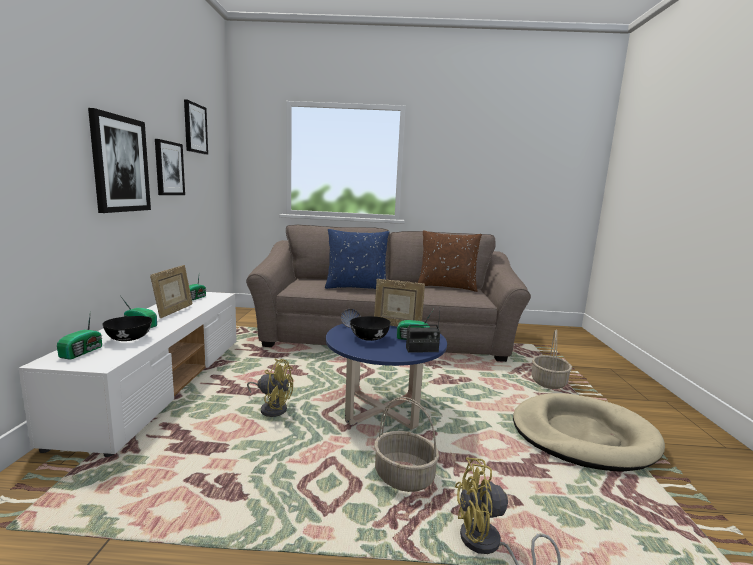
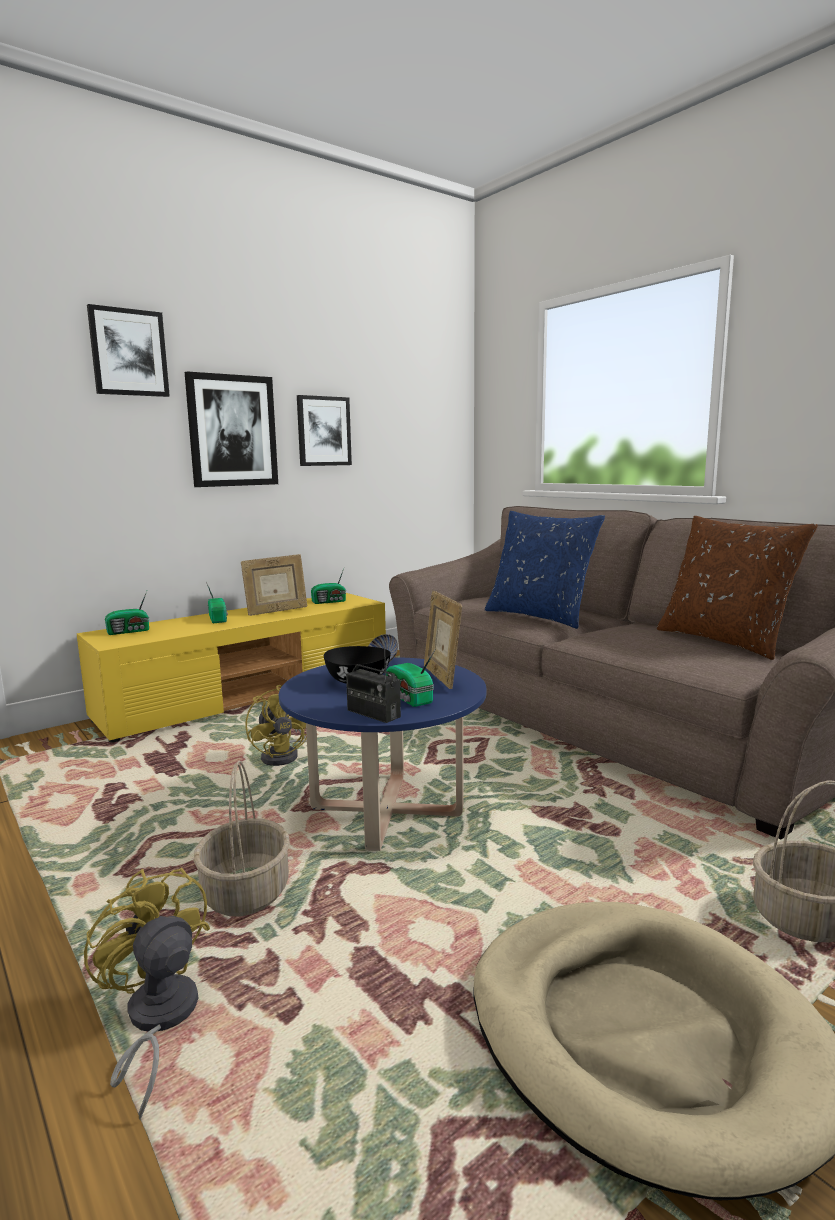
camera: 50 degrees right, 0 degrees up
(128, 338) = (180, 628): black bowl -> none
(161, 384) = (250, 697): white tv stand -> yellow tv stand
(195, 128) = (384, 373): picture -> picture (129, 352)

